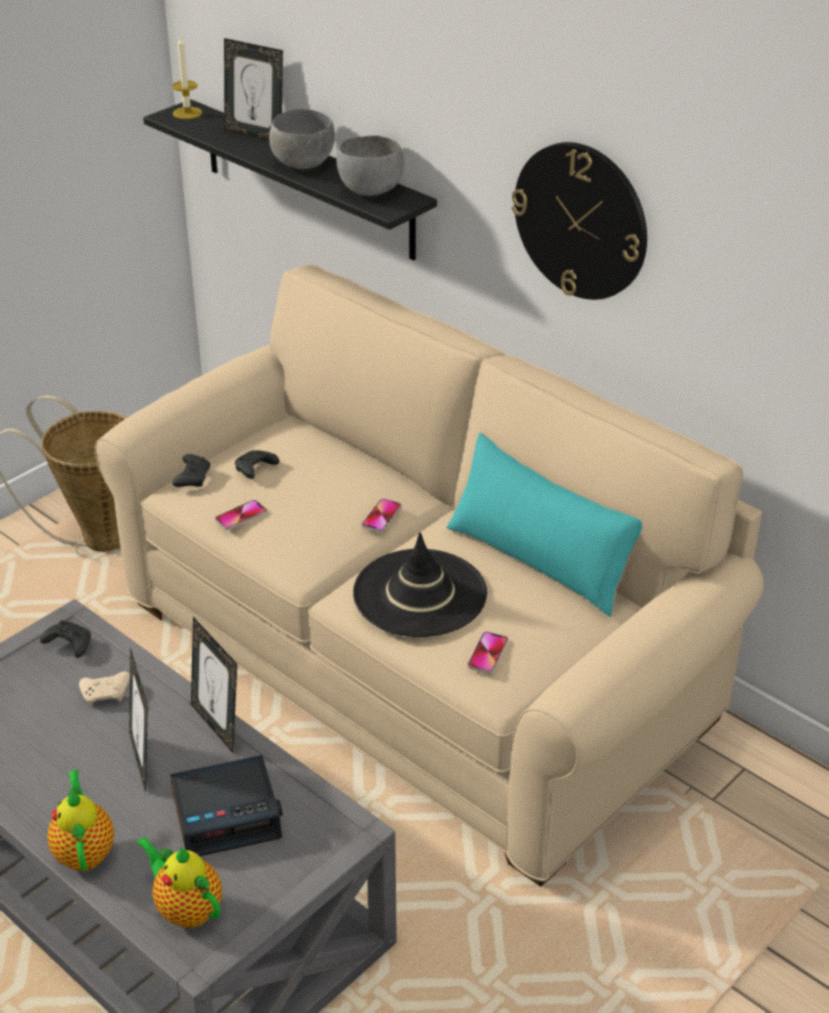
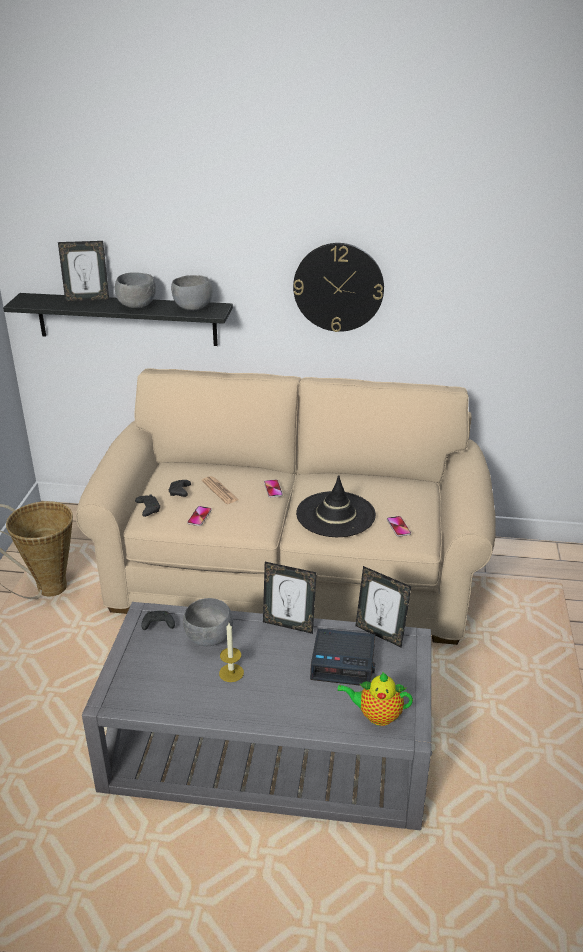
camera: 35 degrees left, 5 degrees down
(84, 851) = (292, 718): teapot -> none
(106, 694) = (209, 639): beige game controller -> grey bowl
(144, 760) = (269, 660): picture frame -> picture frame (380, 634)
(187, 113) = (29, 299): candle -> candle (231, 673)
(227, 814) = (343, 663): alarm clock -> alarm clock turned 60 degrees clockwise
(308, 489) = (220, 490): none -> newspaper
(540, 559) = (371, 478): turquoise pillow -> none

